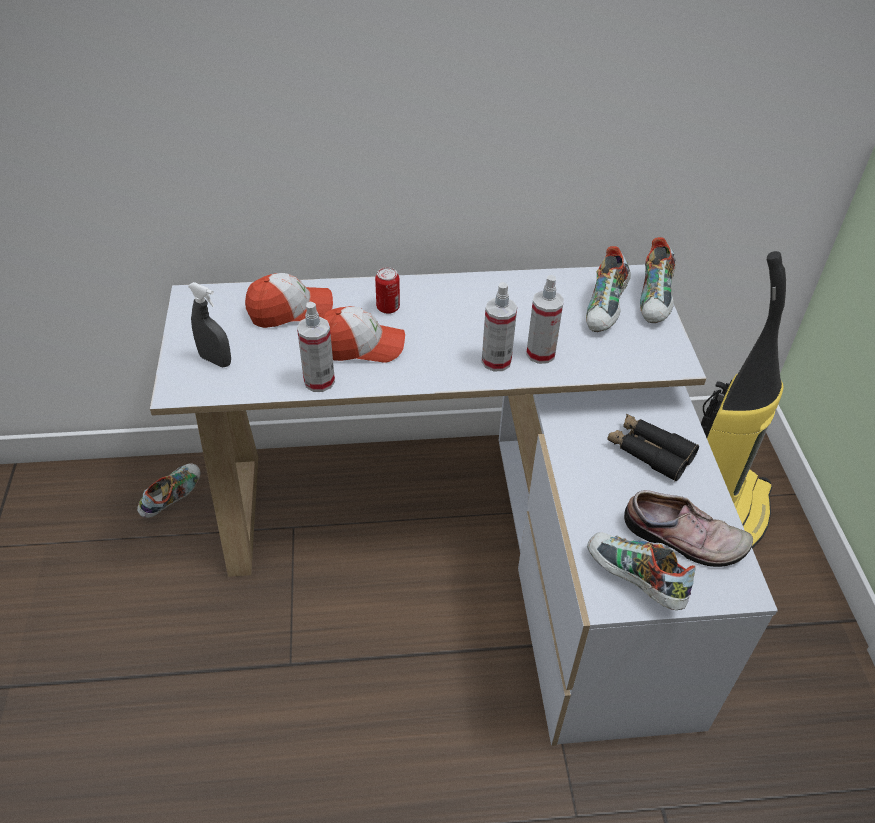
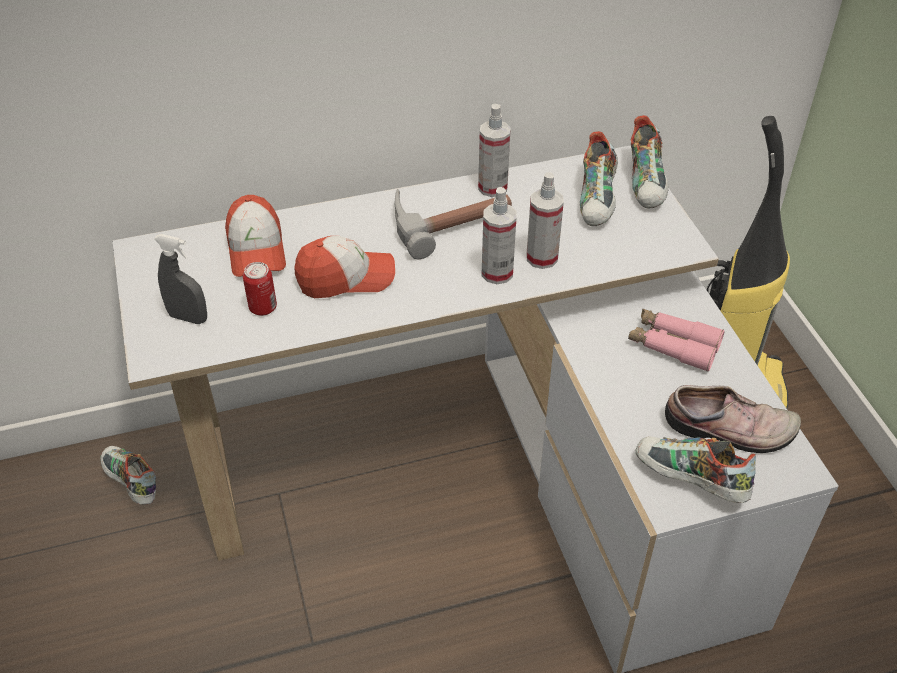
camera: 10 degrees left, 0 degrees up
(172, 498) = (131, 484): shoe -> shoe turned 60 degrees counterclockwise
(290, 310) = (256, 249): cap -> cap turned 105 degrees clockwise
(319, 381) = (311, 323): spray bottle -> spray bottle (492, 187)
(388, 308) = (364, 231): can -> can (263, 308)
(465, 308) = (448, 220): none -> hammer
(649, 452) = (673, 345): black binoculars -> pink binoculars

